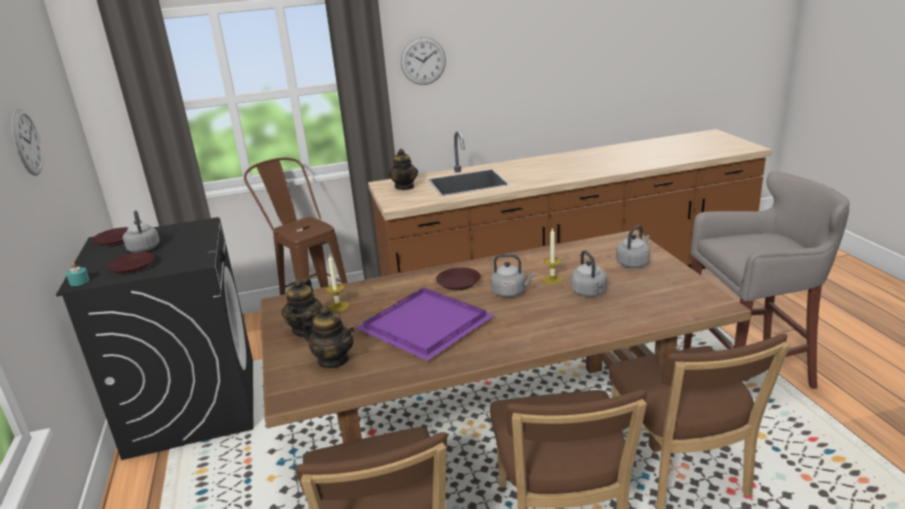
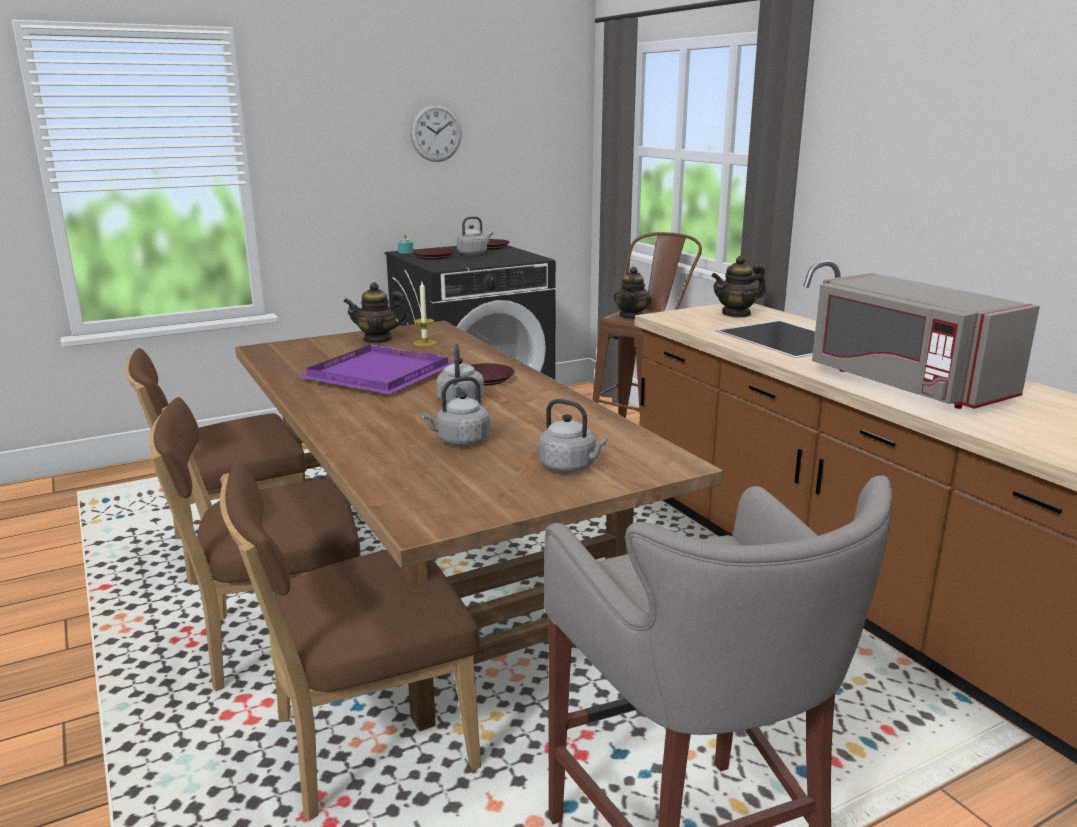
camera: 75 degrees right, 5 degrees down
(333, 360) = (318, 353): teapot -> teapot (632, 316)
(423, 61) = (870, 145): wall clock -> none
(552, 279) = (501, 421): candle -> none
(565, 171) = (904, 384): none -> grey microwave

